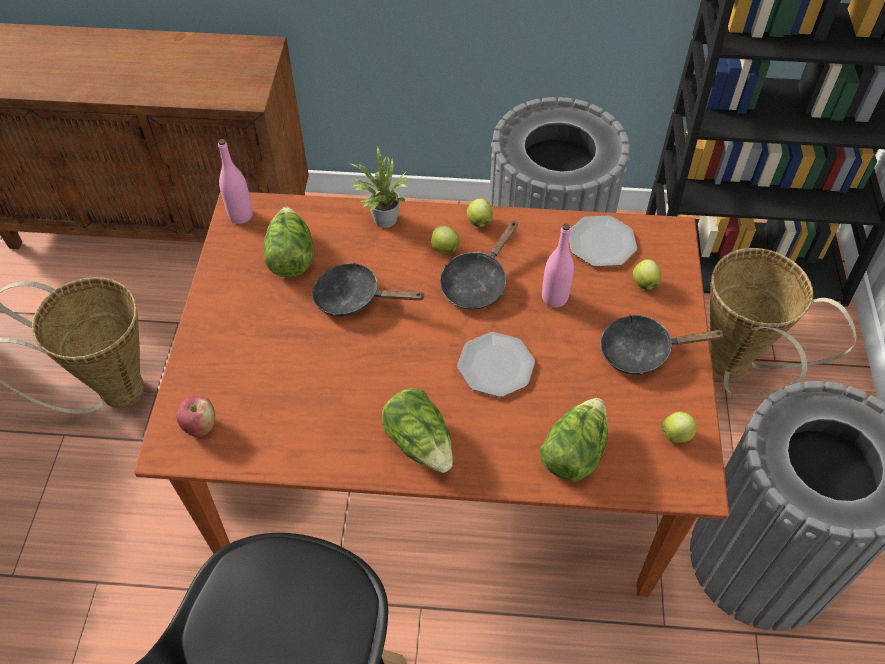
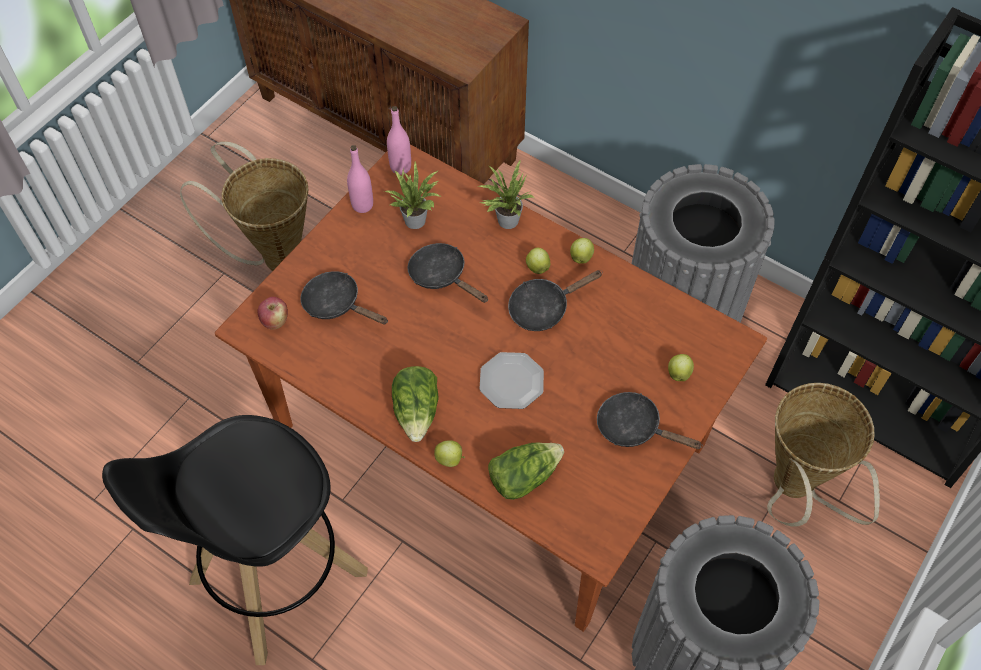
camera: 30 degrees right, 5 degrees up
(259, 376) = (336, 304): none -> black frying pan
(290, 256) = (416, 218): lettuce -> potted plant
(554, 298) = (596, 350): pink bottle -> pink bottle (362, 205)
(602, 243) = (668, 323): plate -> none
(676, 435) = (611, 505): apple -> apple (450, 459)

